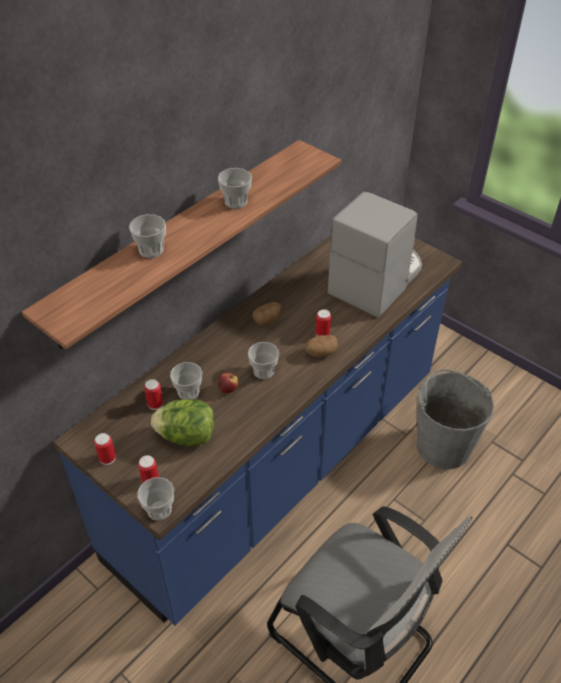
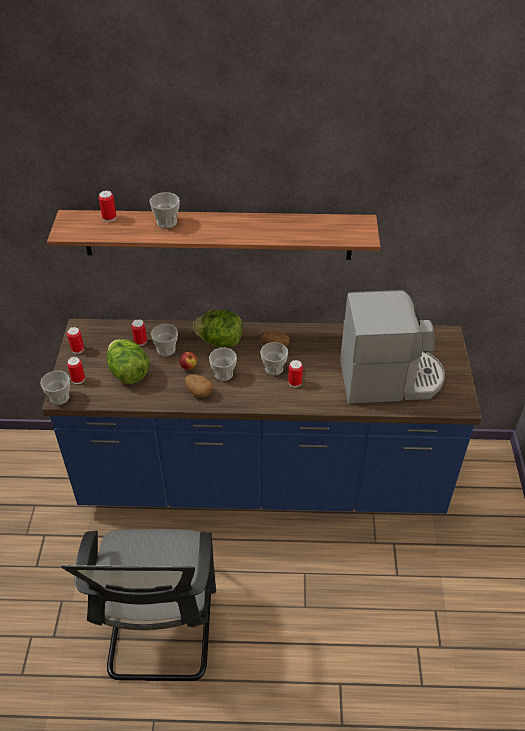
camera: 50 degrees right, 0 degrees up
(90, 282) = (109, 218): none -> can
(221, 350) = (220, 341): none -> lettuce
(236, 202) = (261, 227): cup -> cup (274, 368)
(320, 353) = (274, 393): potato -> potato (199, 392)
(443, 445) = (392, 576): grey bucket -> none

